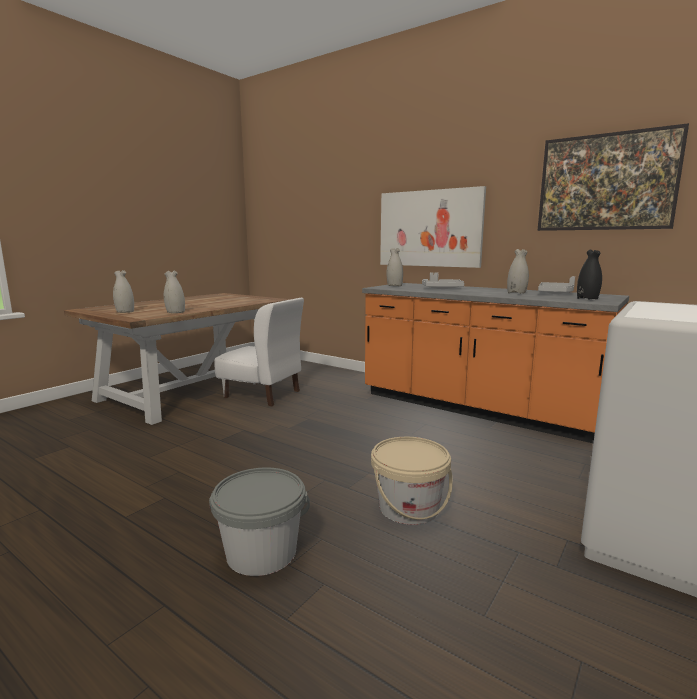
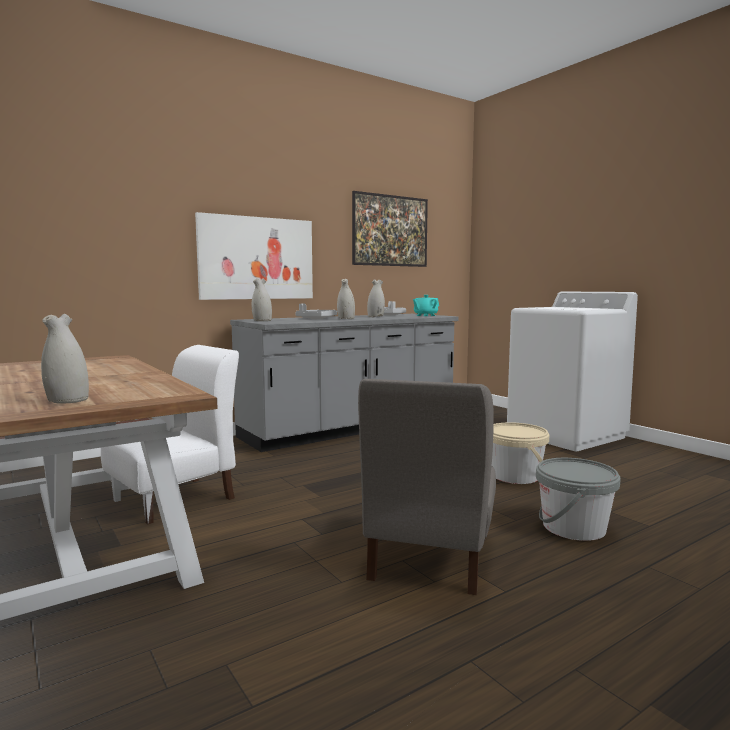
camera: 70 degrees left, 5 degrees down
(175, 312) = (152, 383): white vase -> white vase (346, 319)
(182, 481) = (429, 558): none -> grey chair
(477, 408) = (350, 429): orange counter -> grey counter
(587, 299) = (425, 315): black vase -> turquoise teapot

